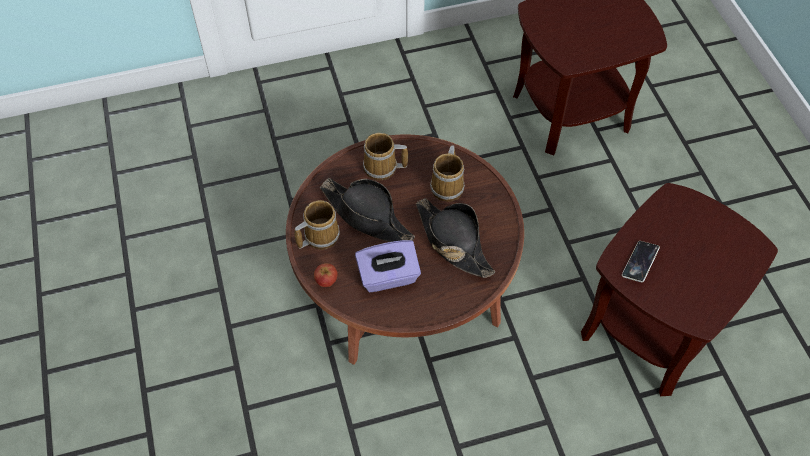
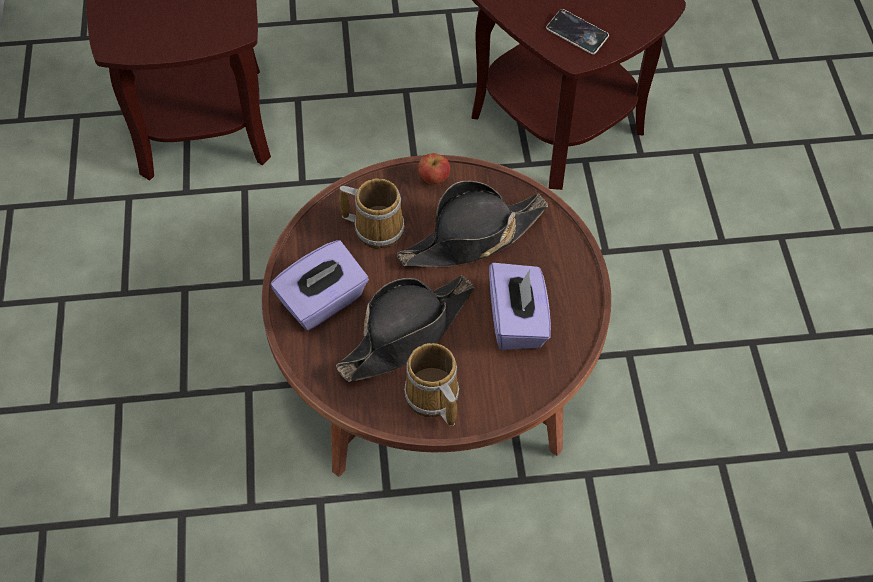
camera: 80 degrees left, 0 degrees up
(326, 281) = (514, 397): apple -> apple (434, 178)
(382, 168) = (323, 302): mug -> purple tissue box

